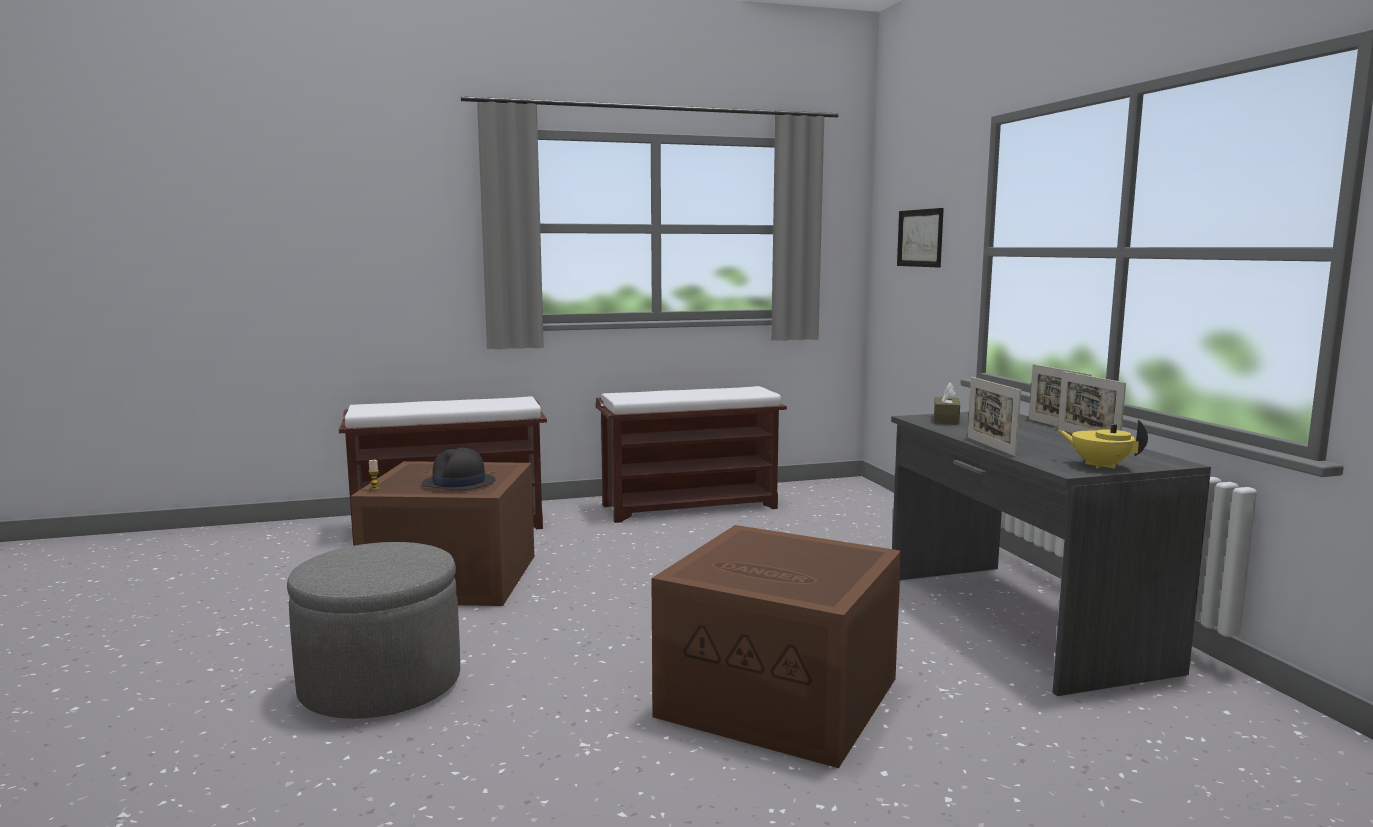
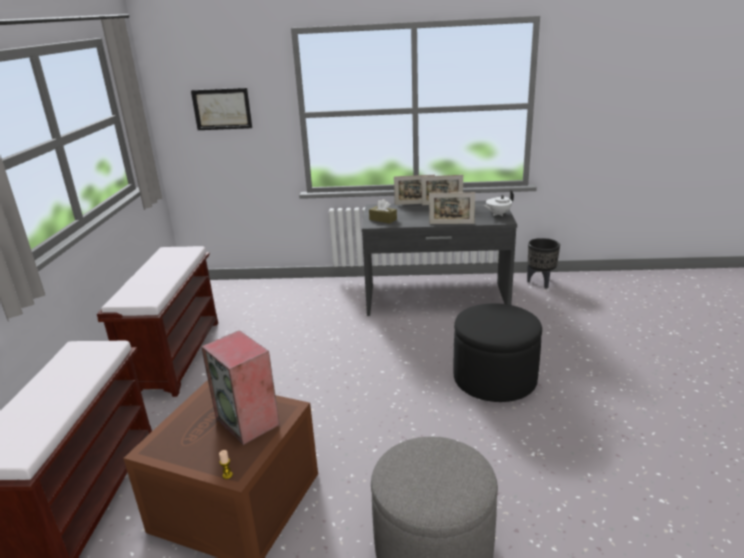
camera: 70 degrees left, 15 degrees up
(459, 483) = (248, 422): black hat -> speaker
(783, 696) = (494, 379): brown storage box -> black ottoman
(1100, 465) = (497, 214): yellow teapot -> white teapot
(1272, 724) = (540, 282): none -> black planter

